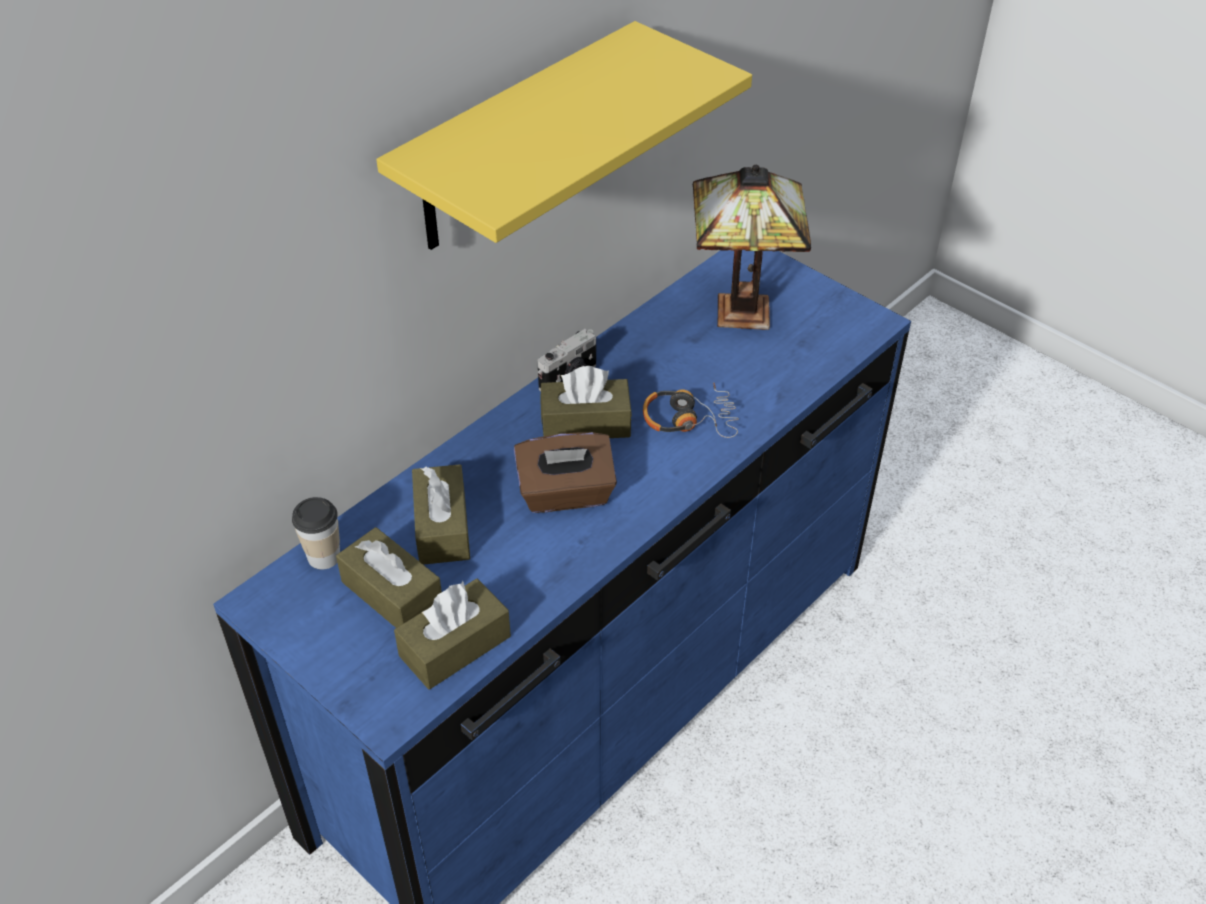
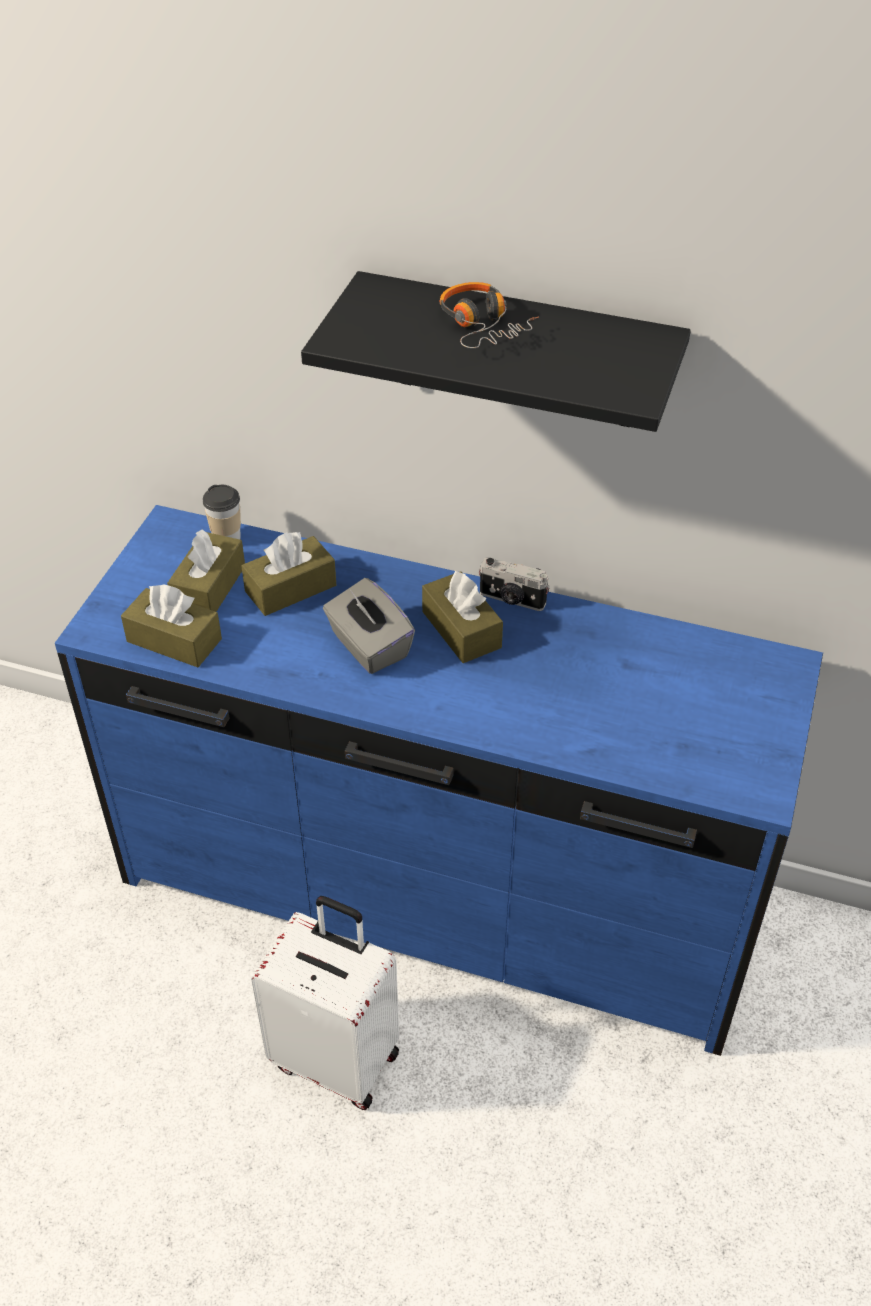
camera: 65 degrees right, 0 degrees up
(517, 141) = (517, 352): yellow shelf -> black shelf
(566, 494) = (368, 646): brown tissue box -> grey tissue box
(689, 419) = (513, 695): headphones -> headphones (482, 325)
(738, 314) = (688, 685): table lamp -> none
(742, 842) = (337, 1057): none -> white suitcase

